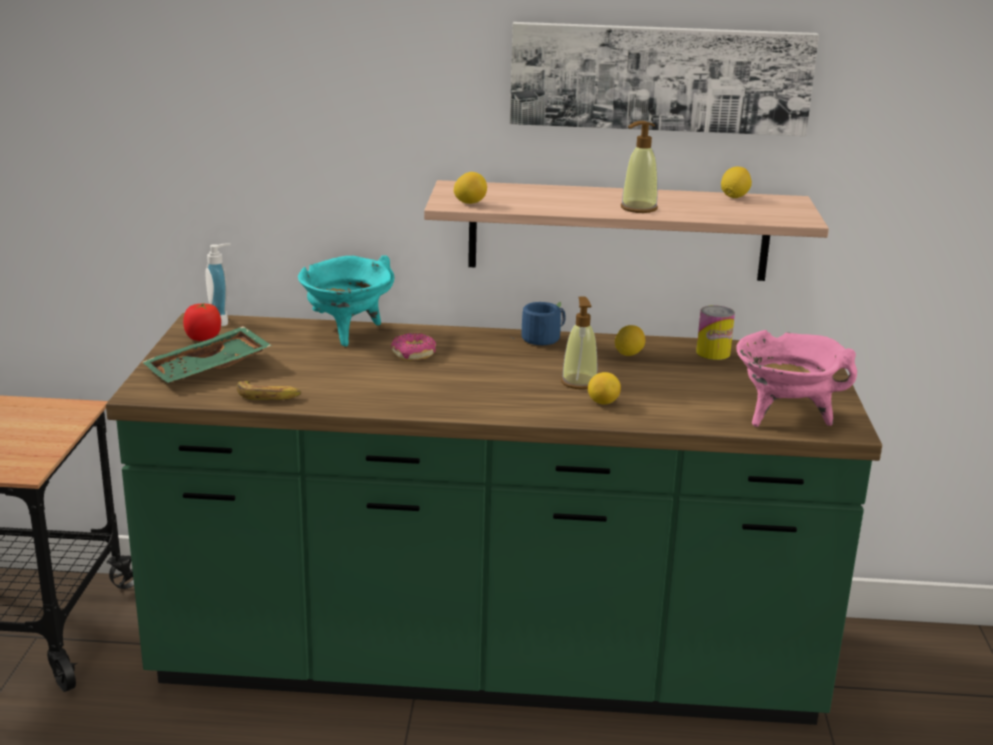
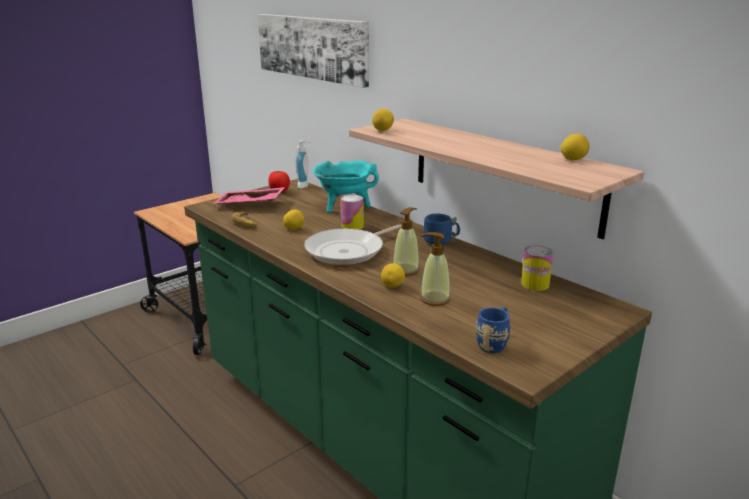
camera: 45 degrees right, 0 degrees up
(209, 370) = (249, 205): green tray -> pink tray
(414, 354) = (352, 226): donut -> can
(476, 383) = (348, 251): none -> frying pan
(628, 354) = (473, 265): lemon -> lemon (294, 229)
(638, 208) = (476, 152): soap dispenser -> soap dispenser (434, 299)
(660, 78) = (534, 54): picture -> picture (312, 47)
(784, 417) = (494, 343): pink cooking pot -> blue mug

